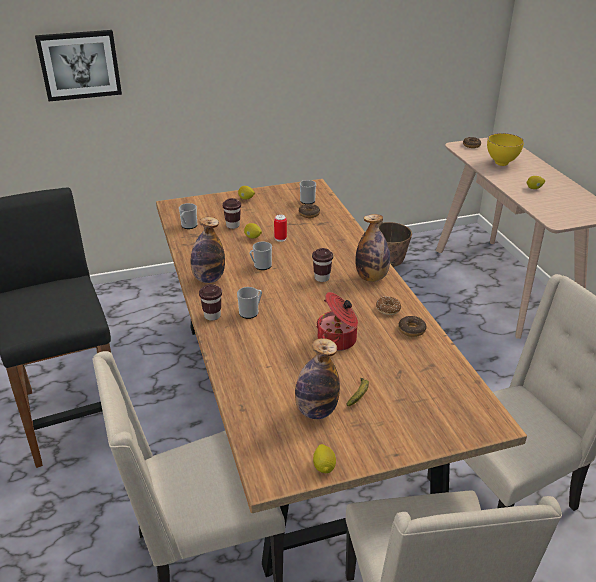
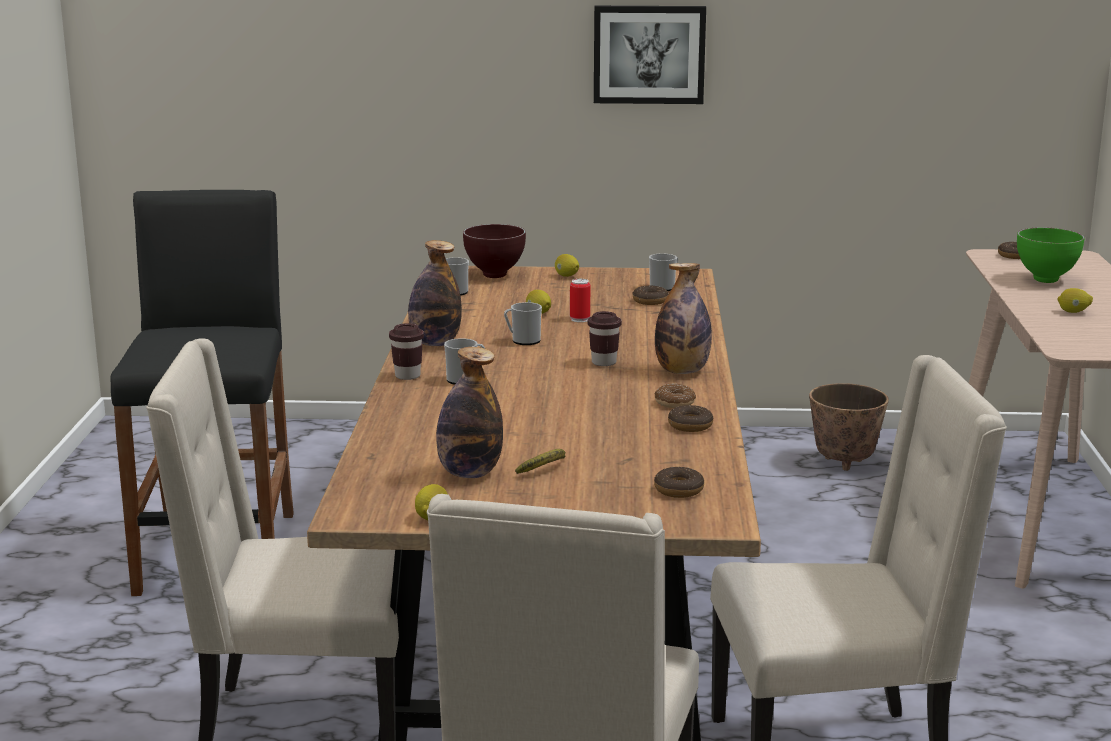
camera: 20 degrees right, 15 degrees down
(79, 65) = (361, 56): picture -> picture (649, 54)
(202, 205) = (493, 275): none -> brown bowl
(233, 225) = (520, 299): brown cup -> none
(338, 340) = (567, 420): cooking pot -> none
(449, 397) = (678, 490): none -> donut
(501, 164) = (1044, 280): yellow bowl -> green bowl

